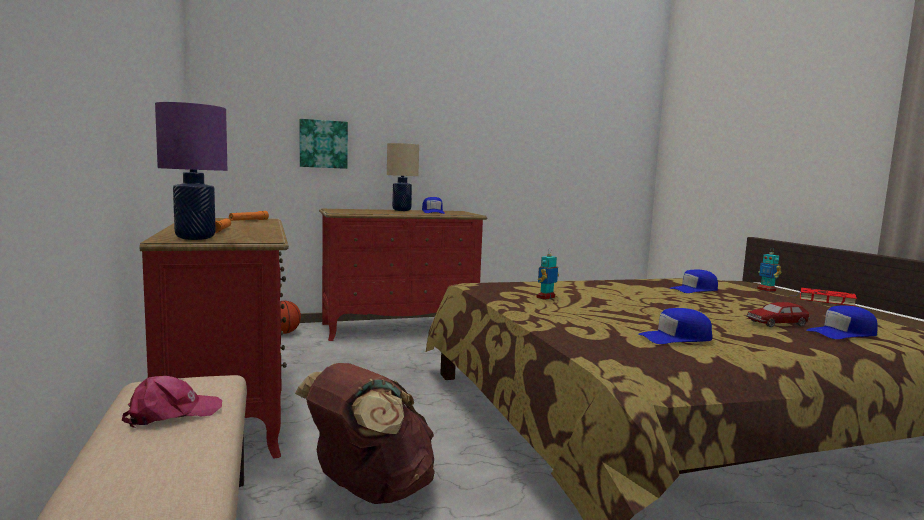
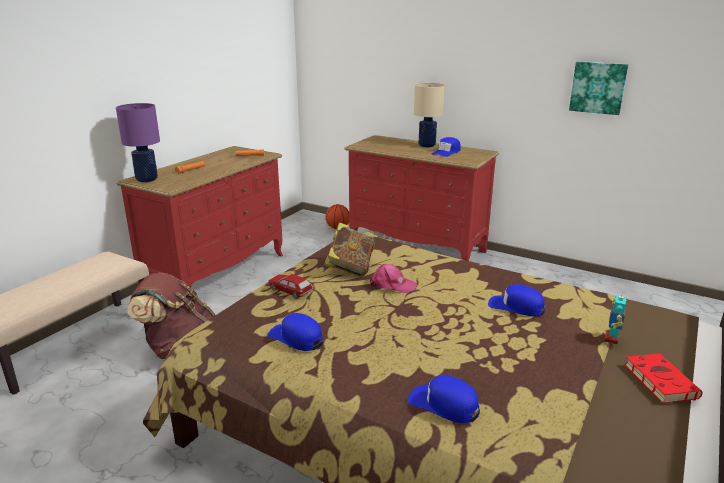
camera: 50 degrees right, 15 degrees up
(172, 413) = (75, 274): pink cap -> pink cap (392, 285)
(323, 144) = (380, 79): picture -> picture (598, 87)
(546, 297) = (350, 268): toy robot -> book
(776, 323) = (424, 367): toy car -> toy car (290, 291)

